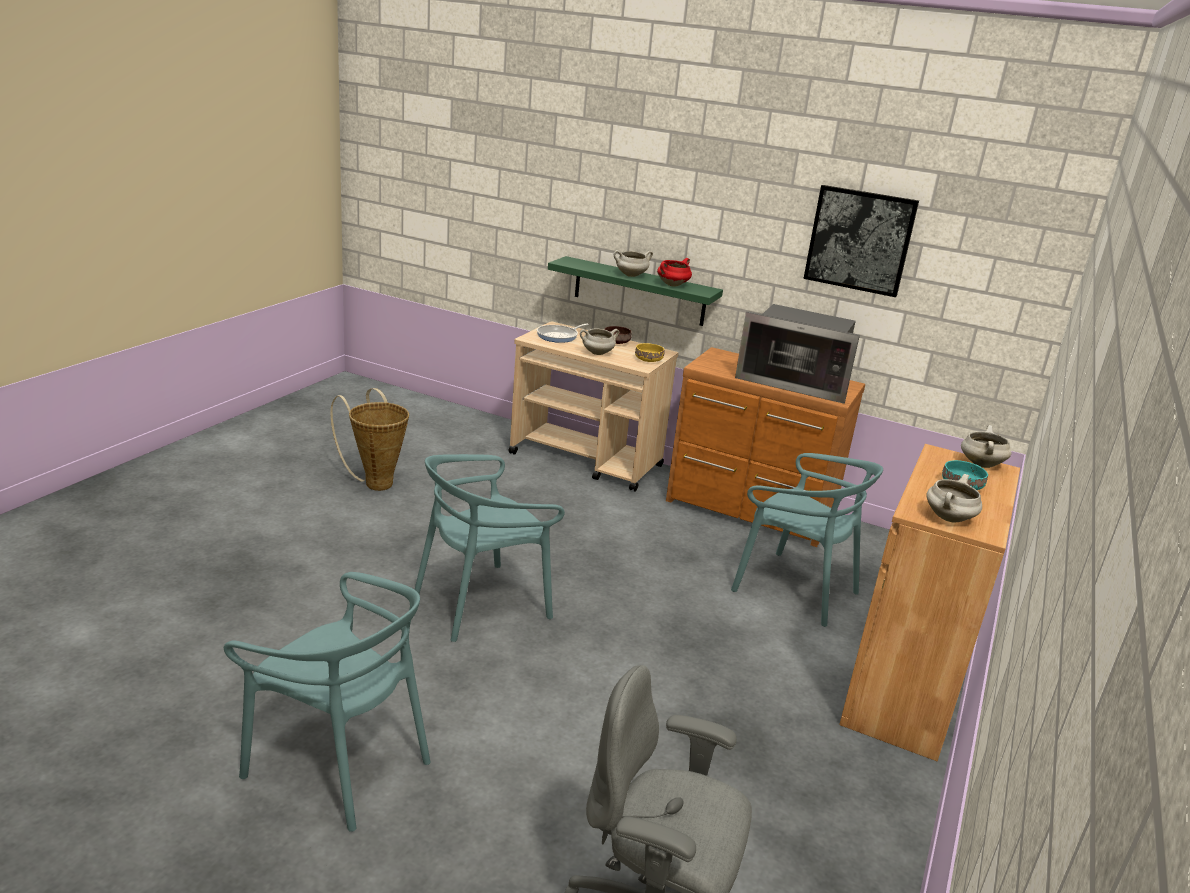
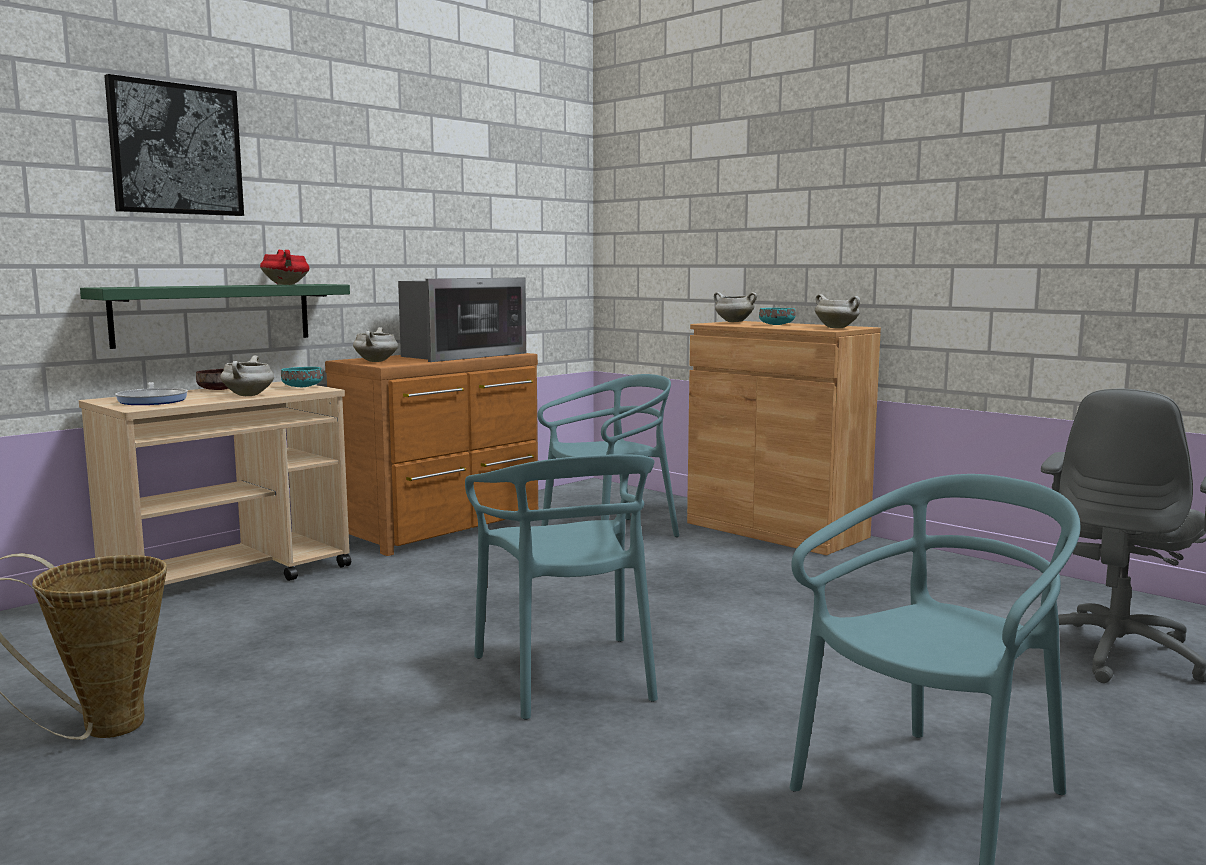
camera: 70 degrees left, 15 degrees down
(630, 275) = (224, 285): white cooking pot -> white cooking pot (376, 361)
(648, 360) = (301, 387): yellow bowl -> turquoise bowl
(860, 240) = (444, 198): picture -> picture (176, 149)

